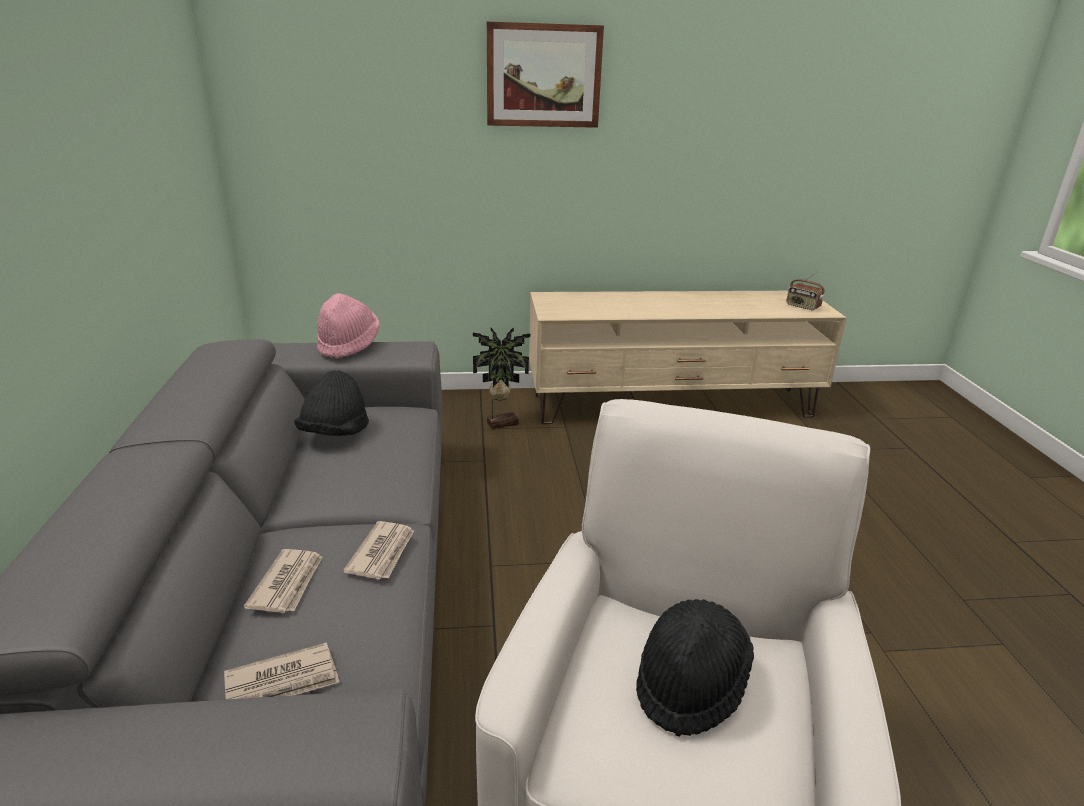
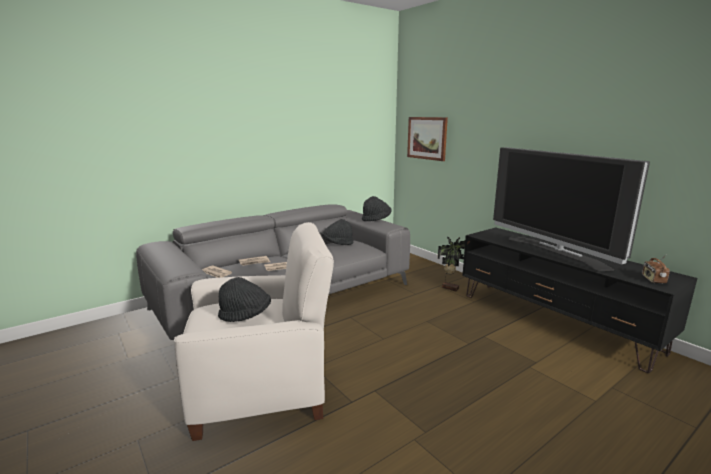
camera: 60 degrees right, 10 degrees down
(348, 345) = (376, 219): pink hat -> black hat
(543, 76) = (513, 112): picture -> picture (427, 138)
(672, 404) = (554, 321): beige tv stand -> black tv stand
(676, 306) = (555, 252): none -> television

